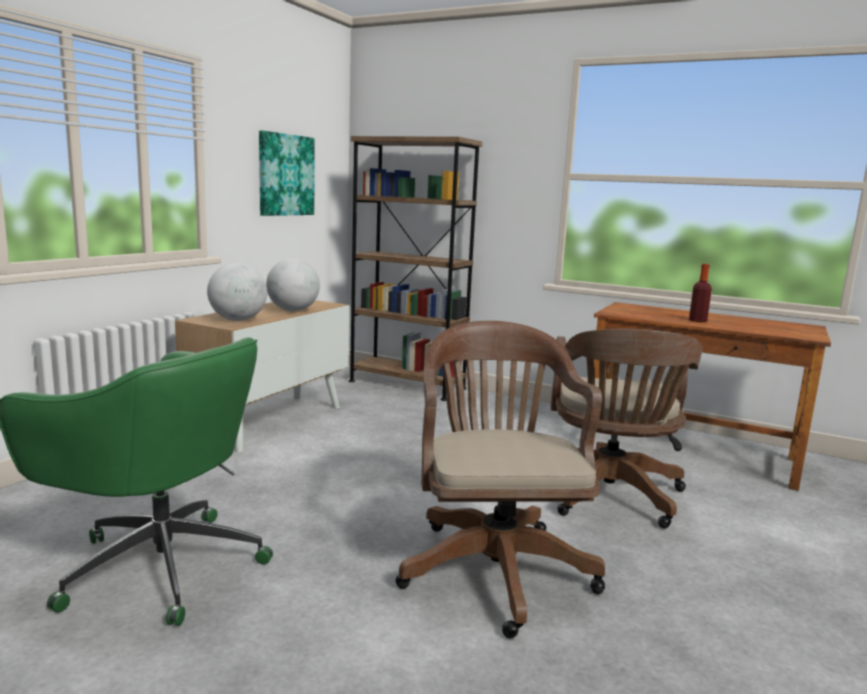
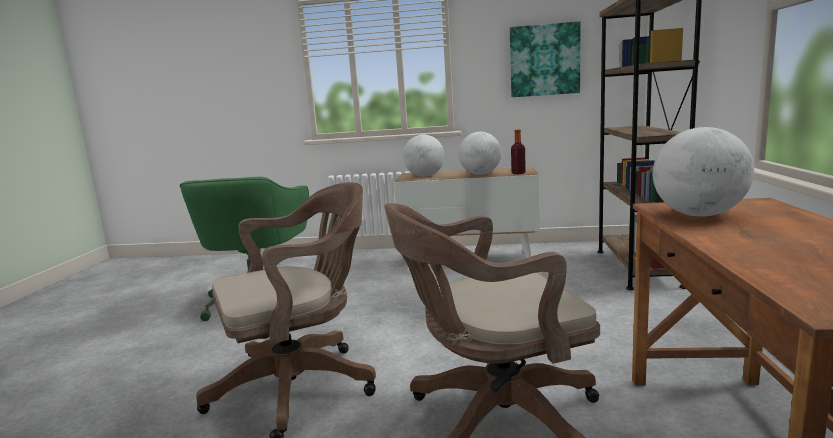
camera: 70 degrees right, 0 degrees up
(644, 314) = (698, 215): none -> globe
(697, 320) = (742, 236): bottle -> bottle (518, 173)

